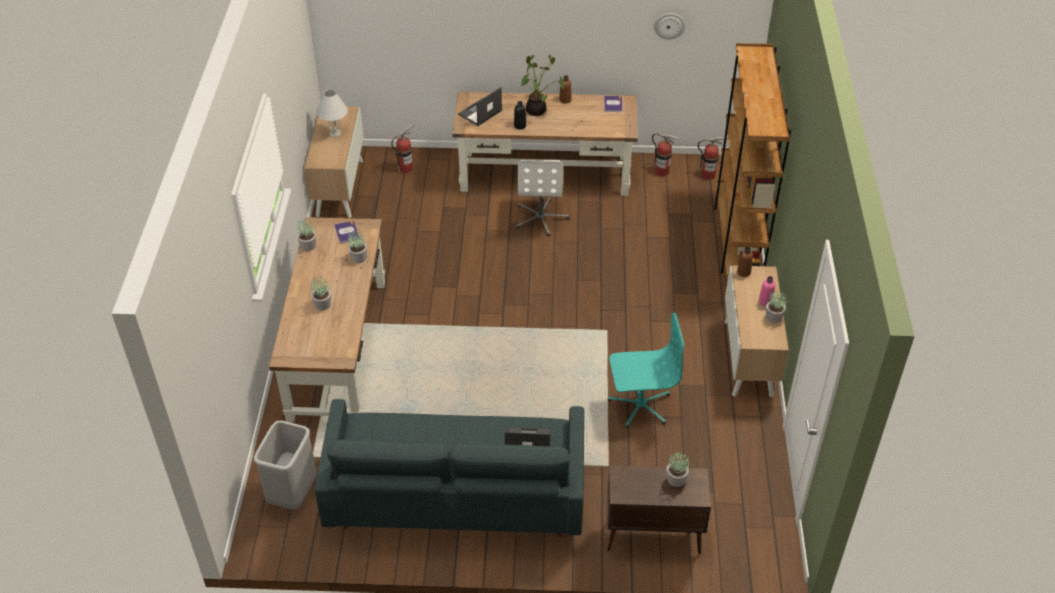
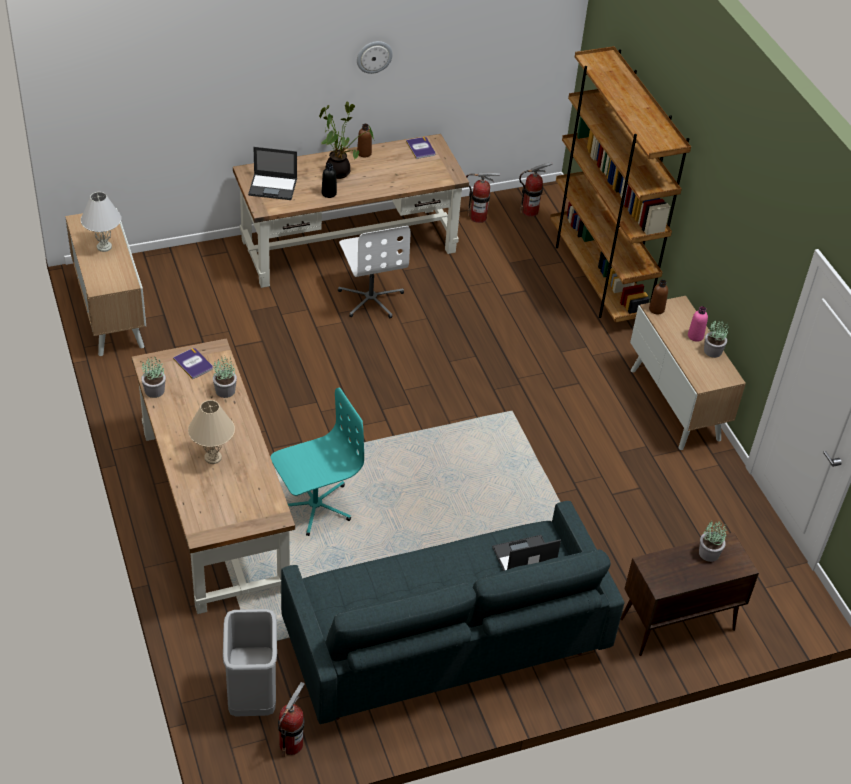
camera: 25 degrees left, 0 degrees up
(322, 304) = (212, 457): potted plant -> beige table lamp
(405, 168) = (180, 273): fire extinguisher -> fire extinguisher (291, 744)
(480, 113) = (273, 187): laptop -> laptop turned 105 degrees counterclockwise
(640, 405) = (590, 485): turquoise office chair -> turquoise office chair (314, 505)
(669, 25) = (477, 44): wall clock -> wall clock (374, 56)

